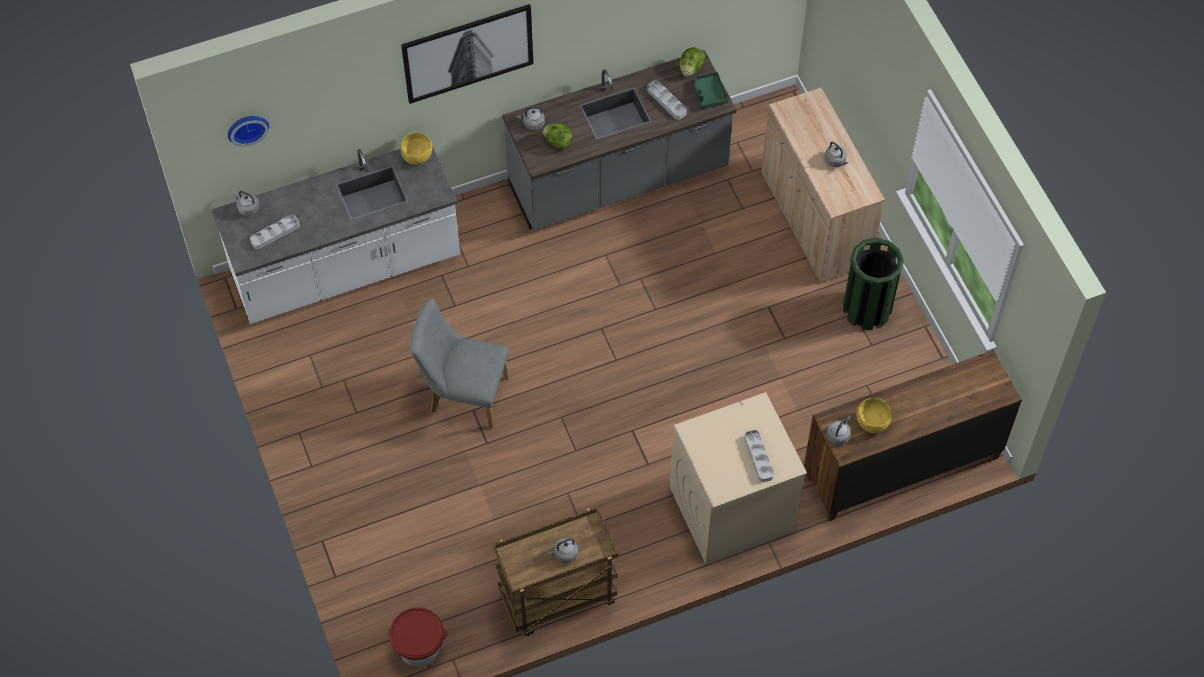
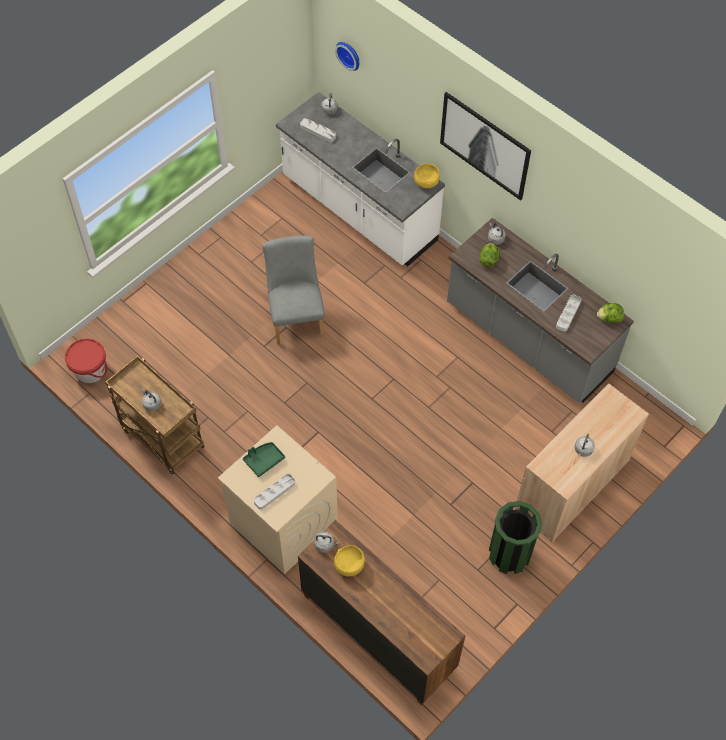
camera: 65 degrees right, 0 degrees up
(709, 94) = (593, 339): green tray -> green tray (264, 460)

